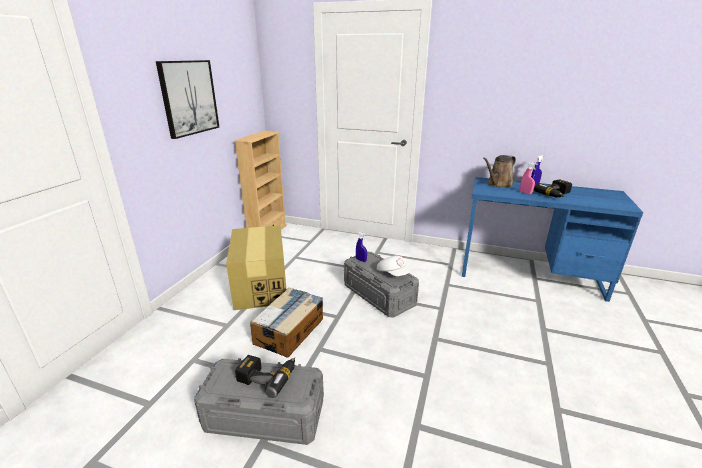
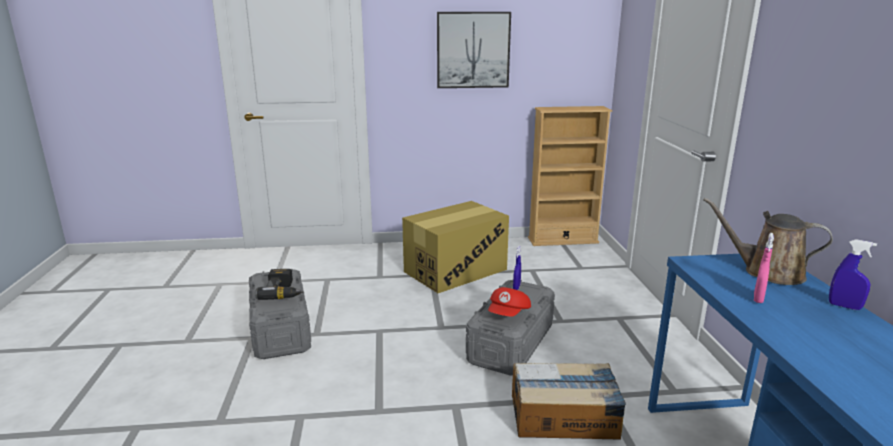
camera: 65 degrees right, 5 degrees down
(290, 330) = (395, 307): cardboard box -> cardboard box (564, 416)
(393, 273) = (509, 314): white cap -> red cap
(556, 194) = (811, 330): power drill -> none

